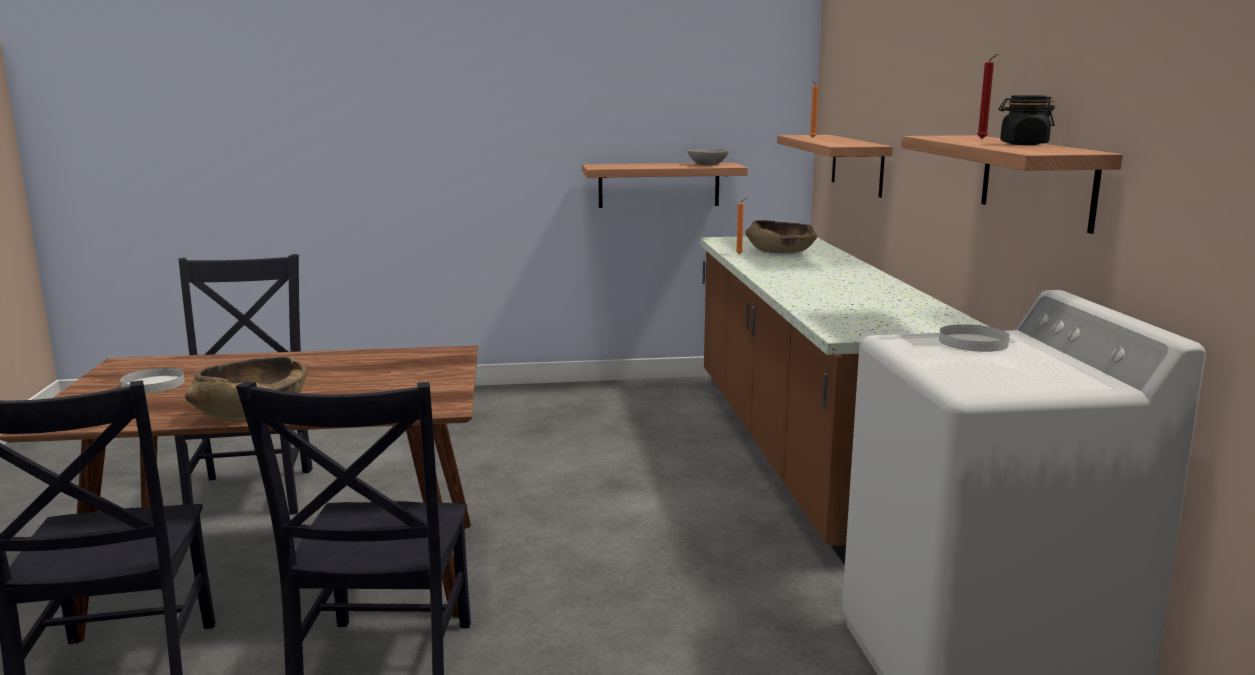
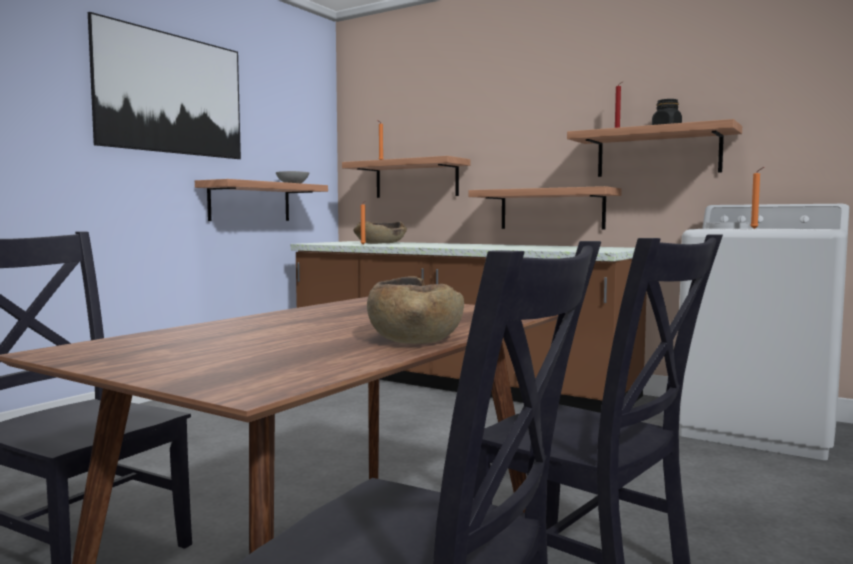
camera: 50 degrees left, 10 degrees down
(152, 384) = (203, 350): white plate -> none
(555, 74) = (171, 94): none -> picture
(943, 242) = (551, 209): none -> shelf
(951, 358) = (755, 229): none -> orange candle

